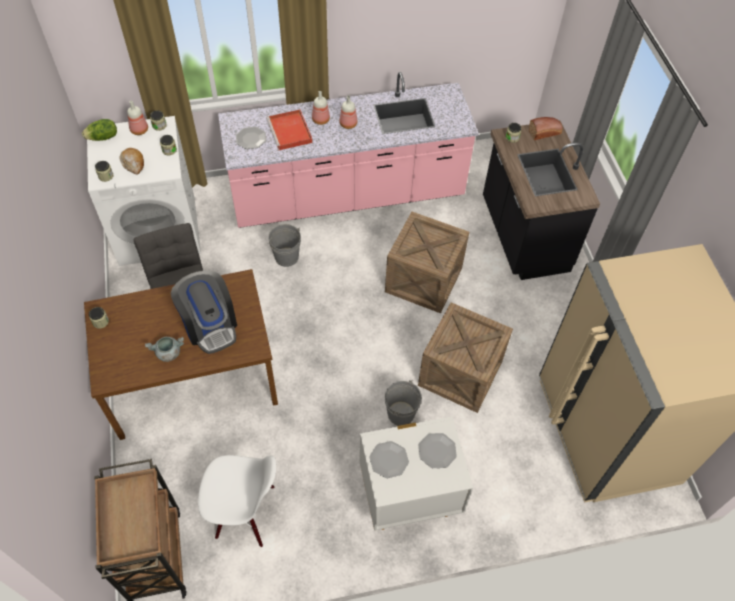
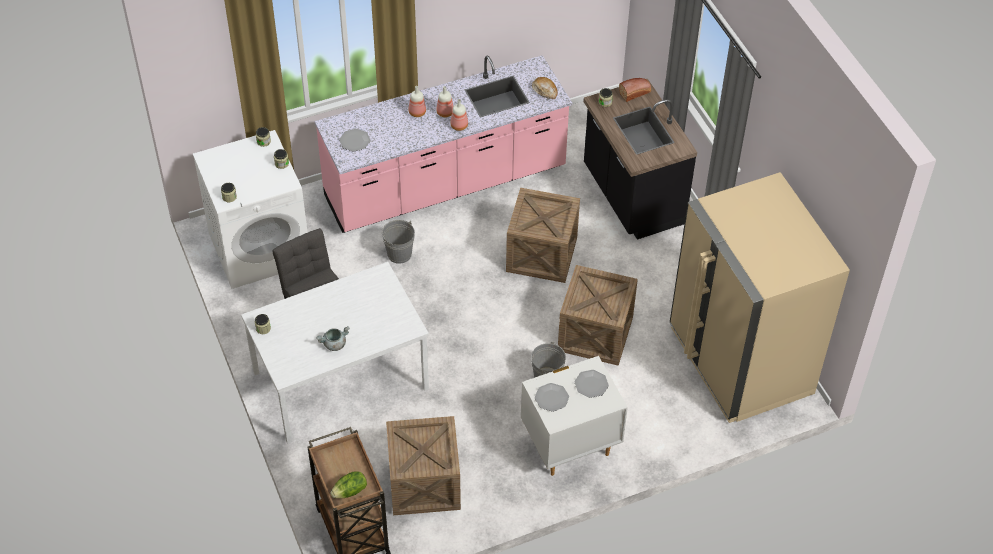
camera: 10 degrees left, 5 degrees down
(103, 138) = (213, 161): lettuce -> lettuce (350, 491)
(133, 163) = (251, 181): bread -> bread (545, 90)
(139, 130) = (246, 149): bottle -> bottle (459, 126)
(194, 378) = (341, 379): brown dining table -> white dining table
(210, 325) = (364, 315): coffee machine -> none
(245, 513) = (424, 483): white chair -> crate
(290, 132) = (391, 129): red tray -> none

